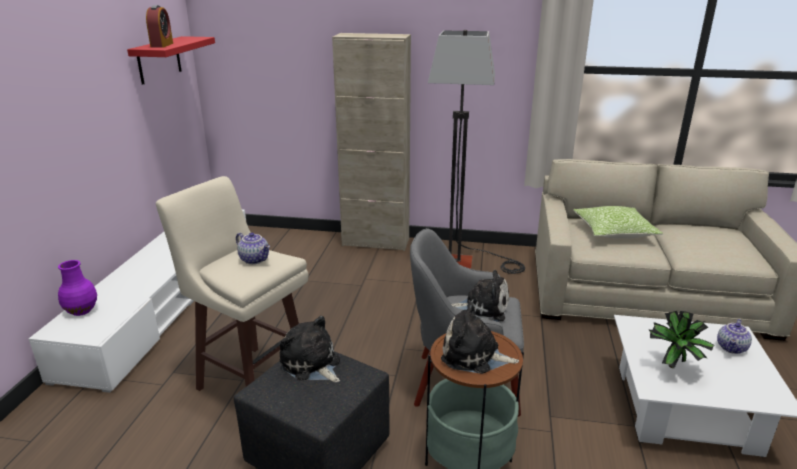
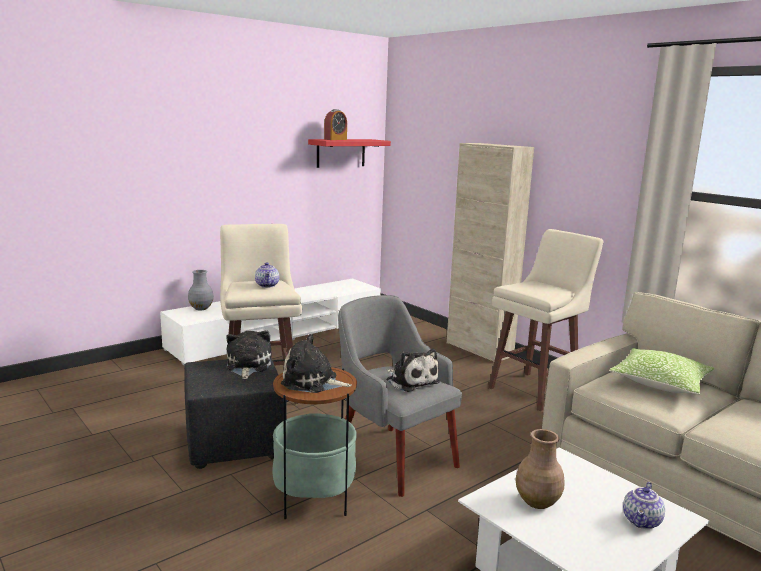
camera: 40 degrees right, 10 degrees down
(82, 311) = (201, 308): purple vase -> grey vase
(466, 265) = (535, 391): floor lamp -> beige stool
(474, 356) = (312, 382): plush toy -> plush toy turned 45 degrees counterclockwise
(675, 369) = (537, 502): potted plant -> brown vase
(732, 348) = (642, 522): teapot -> teapot turned 45 degrees counterclockwise

